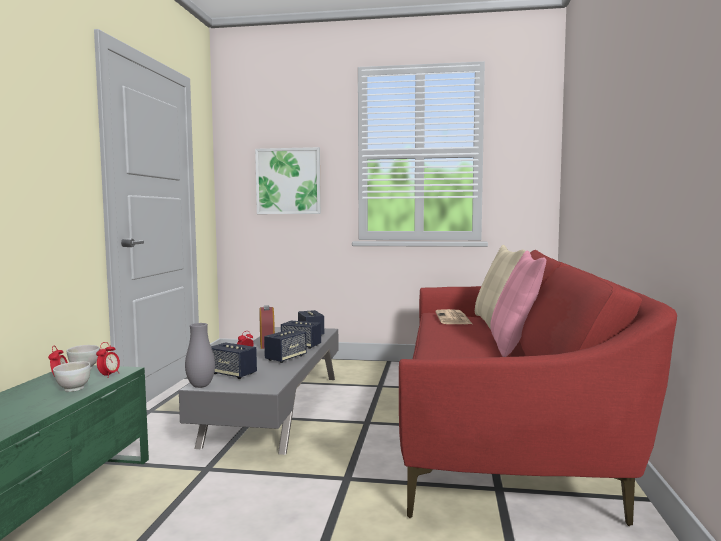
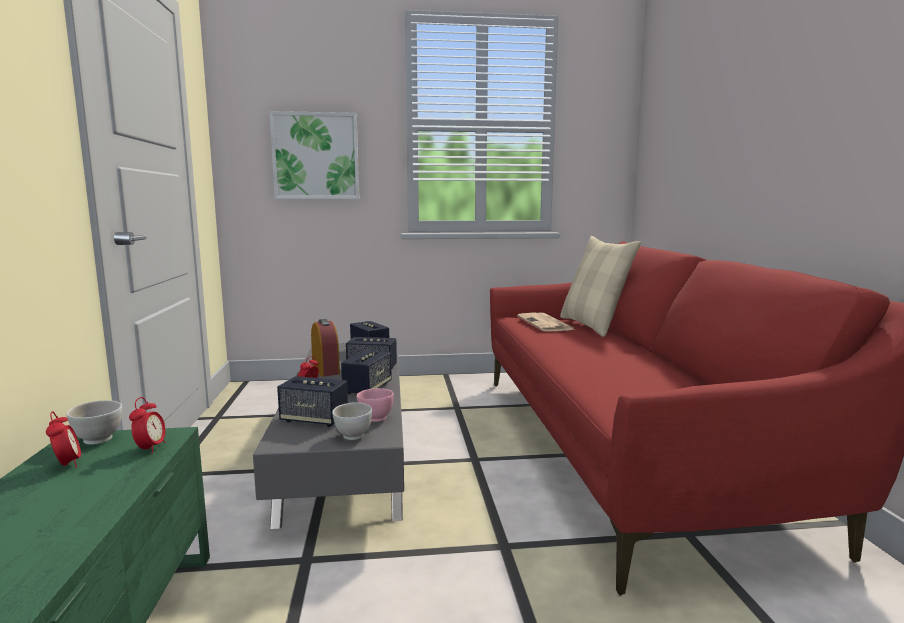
camera: 15 degrees left, 5 degrees up
(73, 389) = (104, 482): white bowl -> white bowl (353, 436)
(200, 386) = (282, 444): grey vase -> none
(274, 376) = (375, 418): none -> pink bowl
(513, 345) = (650, 355): pink pillow -> none

